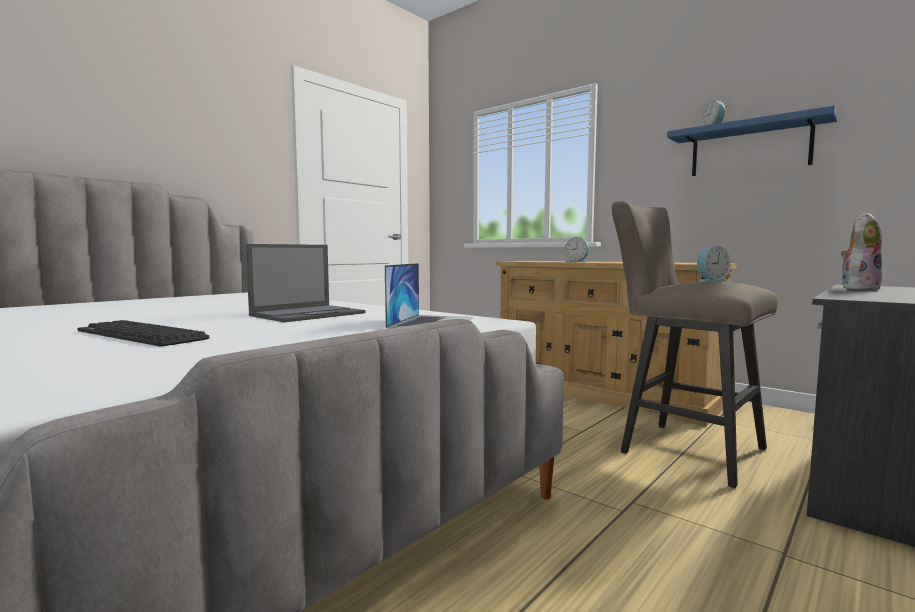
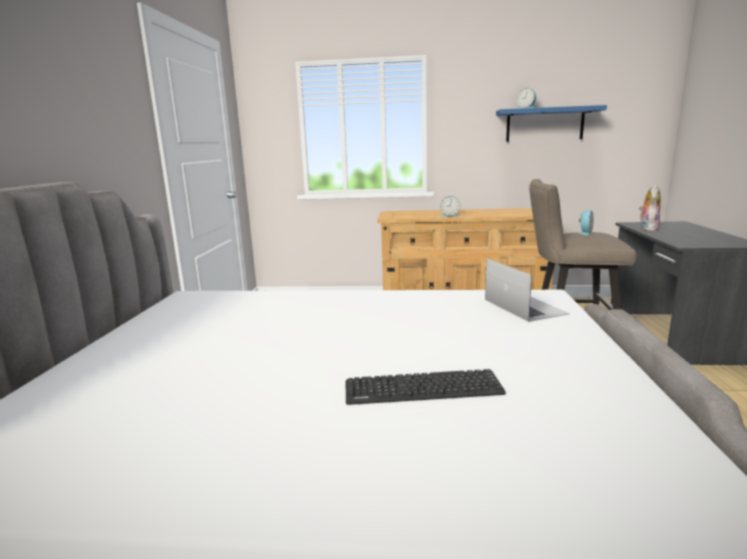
camera: 35 degrees left, 10 degrees up
(309, 314) = (407, 318): laptop -> none

